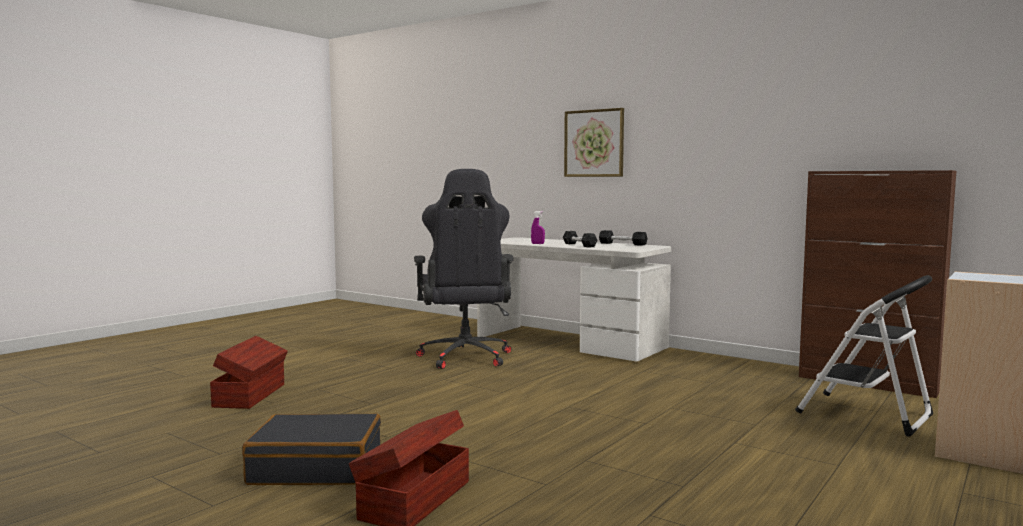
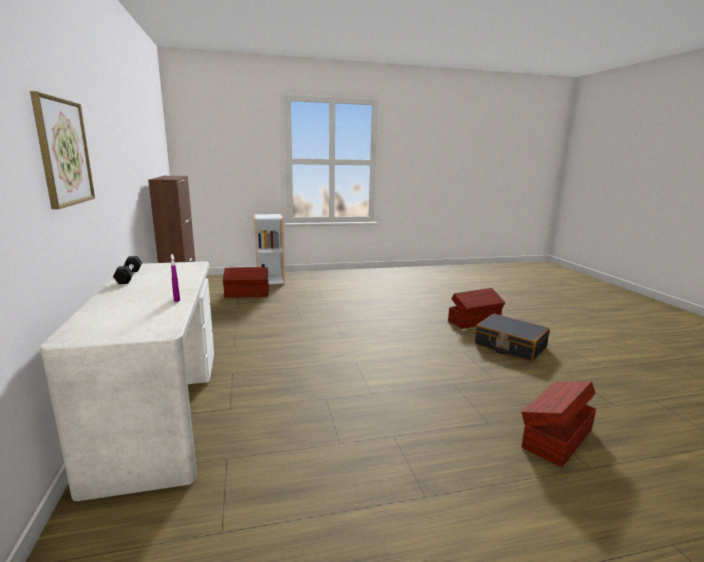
camera: 140 degrees left, 10 degrees up
(465, 357) = (300, 425): black office chair -> none
(579, 245) = (170, 283): black dumbbell -> none
(868, 415) = (247, 294): step ladder -> brown storage box

